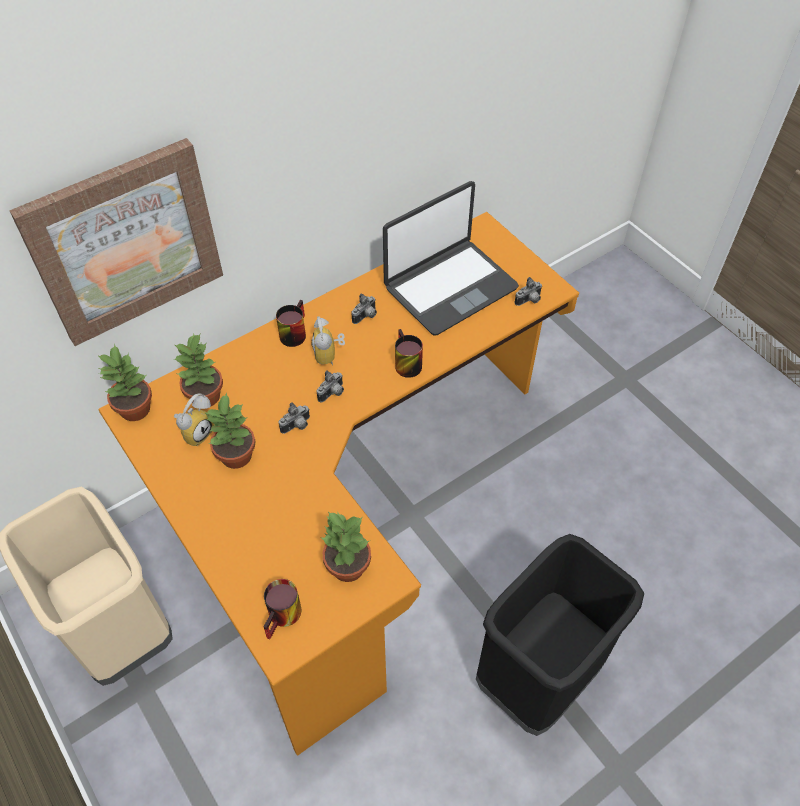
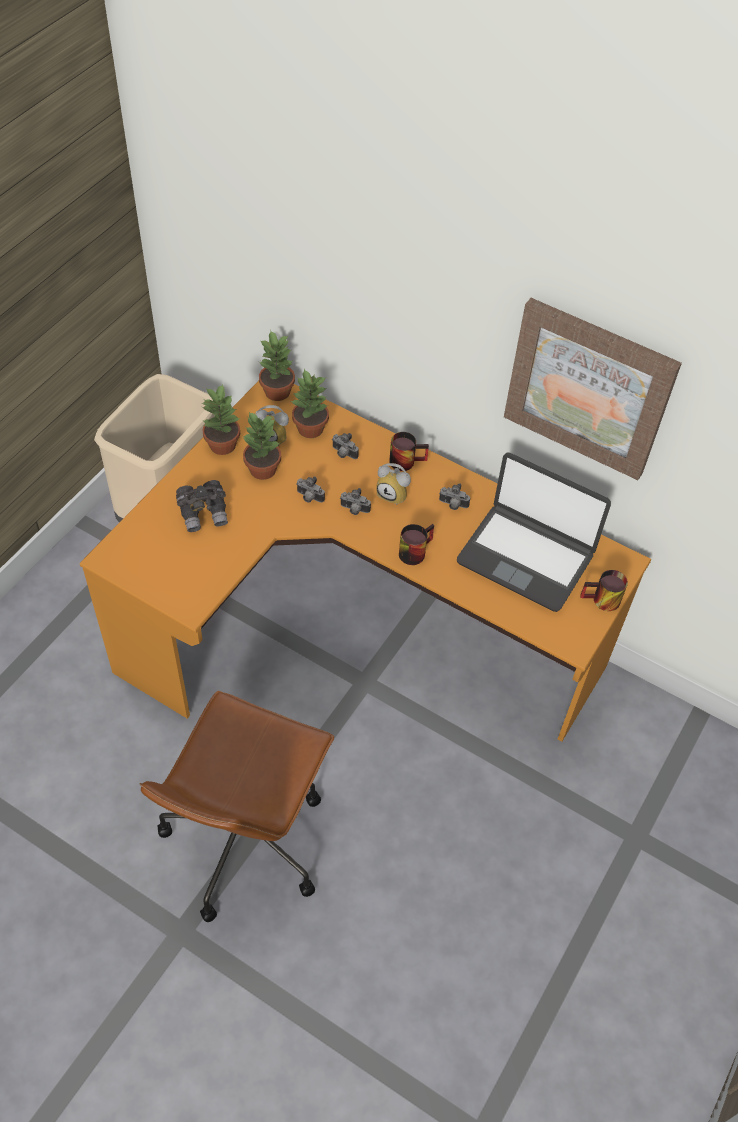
camera: 65 degrees right, 0 degrees up
(125, 242) = (331, 279): picture -> picture (588, 388)
(267, 529) = (204, 513): none -> grey binoculars
(284, 617) = (133, 551): mug -> mug (602, 601)
(329, 355) = (394, 494): alarm clock -> alarm clock turned 120 degrees counterclockwise
(347, 566) = (191, 575): potted plant -> potted plant (222, 444)
(529, 301) = (546, 627): camera -> camera (343, 454)
(539, 676) = (245, 838): black trash can -> brown office chair

